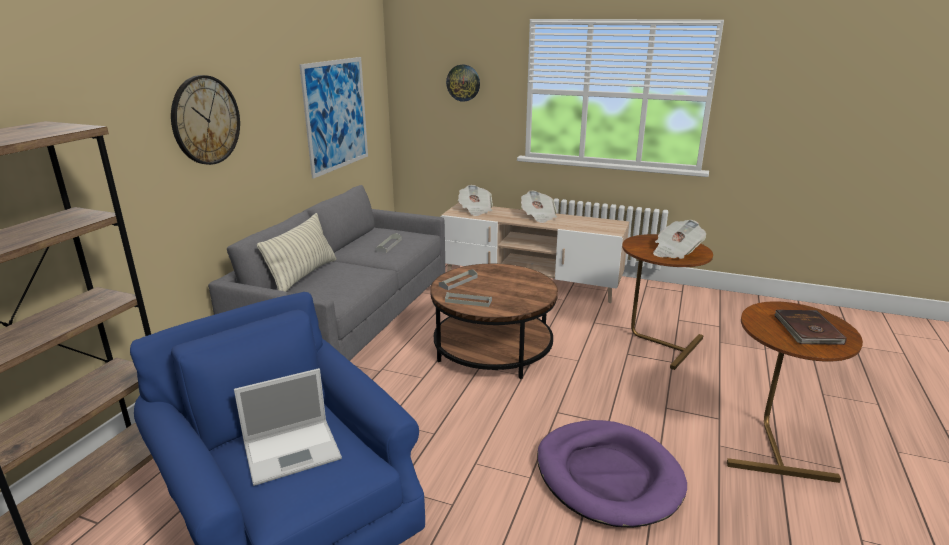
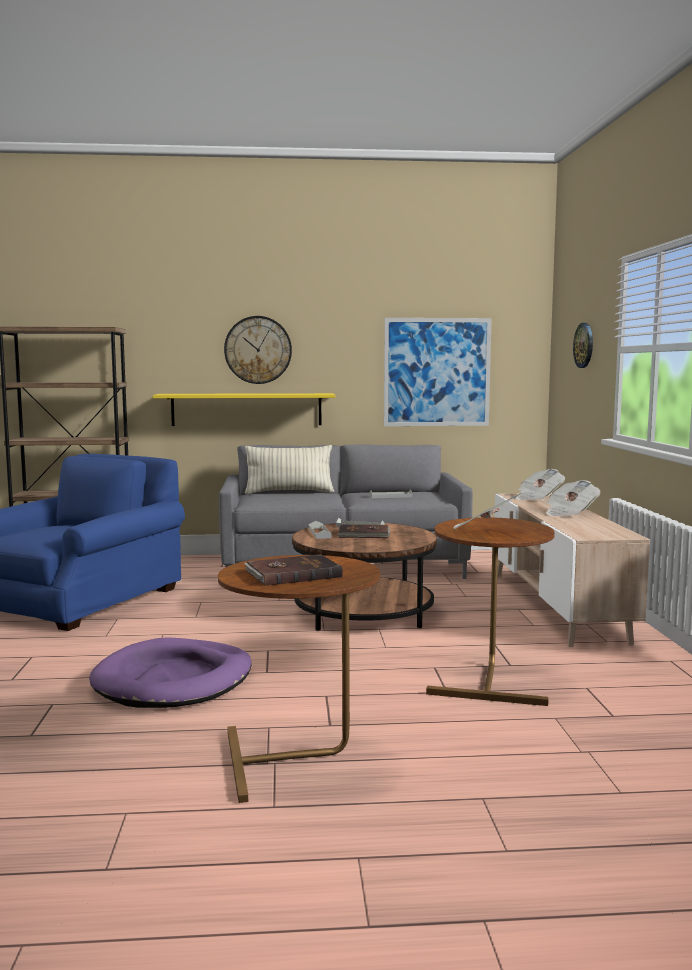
camera: 65 degrees right, 15 degrees down
(207, 198) = (246, 409): none -> yellow shelf
(294, 450) = (54, 530): laptop -> none
(489, 286) = (364, 534): none -> brown book

